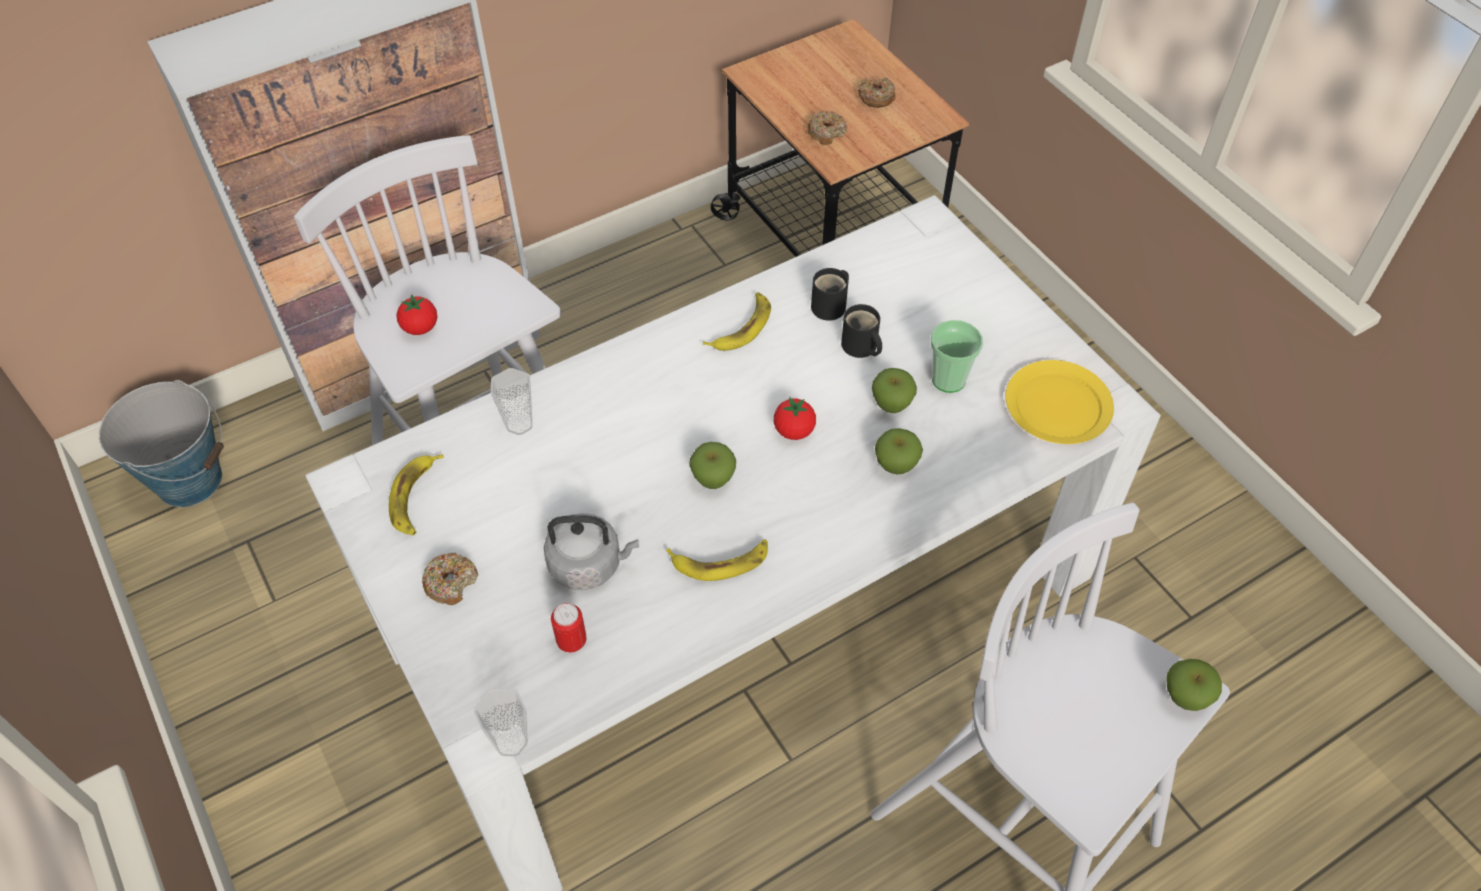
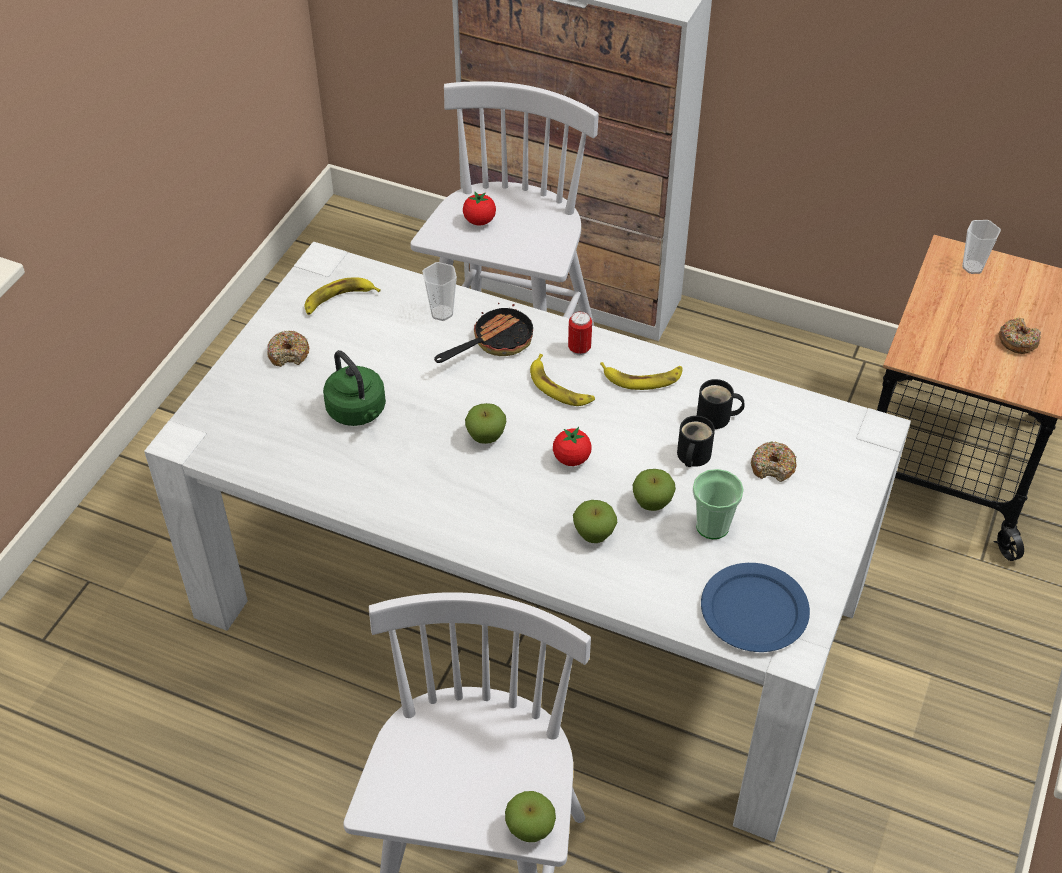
camera: 55 degrees right, 5 degrees down
(190, 480) = (369, 248): bucket -> none
(511, 742) = (196, 449): cup -> cup (972, 267)
(572, 642) = (291, 437): can -> can (579, 349)
(589, 565) = (358, 412): grey kettle -> green kettle
(599, 405) = (495, 342): none -> frying pan
(720, 561) = (418, 478): banana -> banana (559, 387)
(826, 132) = (936, 332): donut -> donut (773, 467)
(1057, 406) = (753, 611): yellow plate -> blue plate

